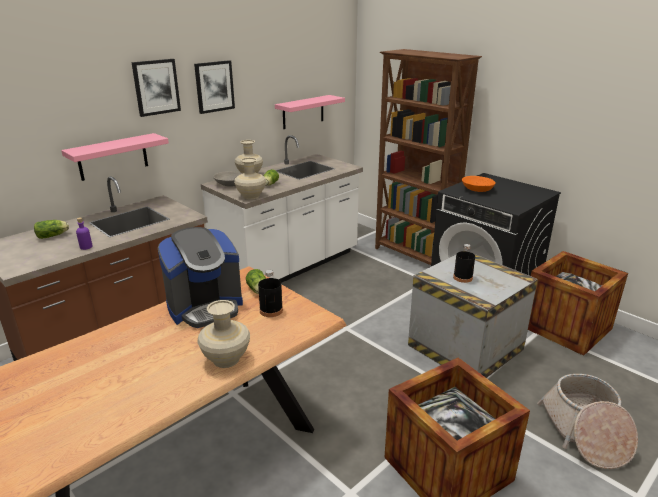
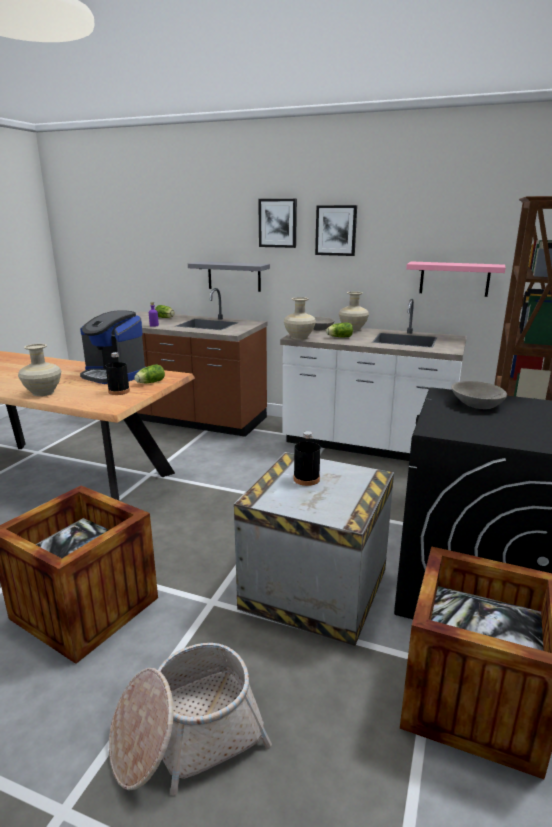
camera: 65 degrees right, 5 degrees down
(113, 157) = (234, 276): pink shelf -> grey shelf
(477, 189) = (476, 404): orange bowl -> grey bowl

